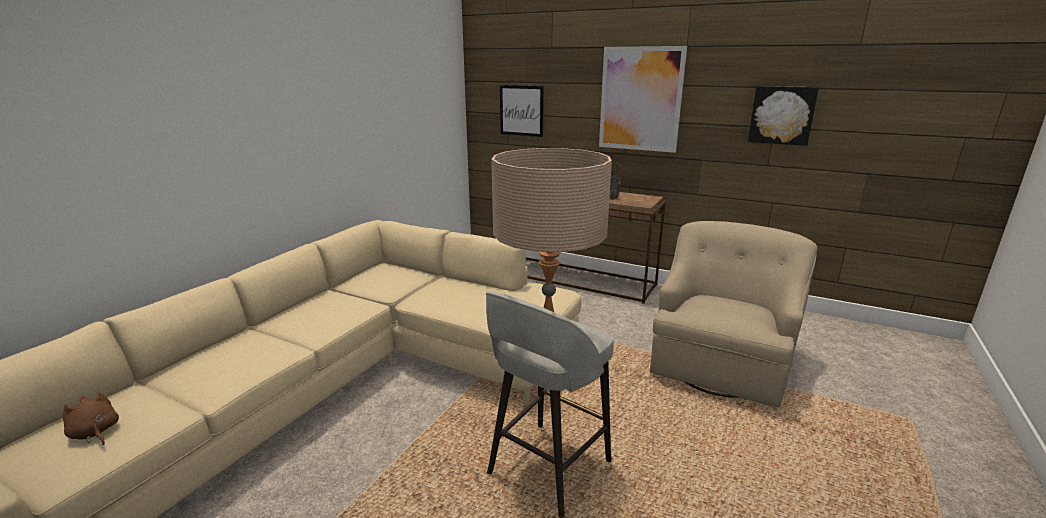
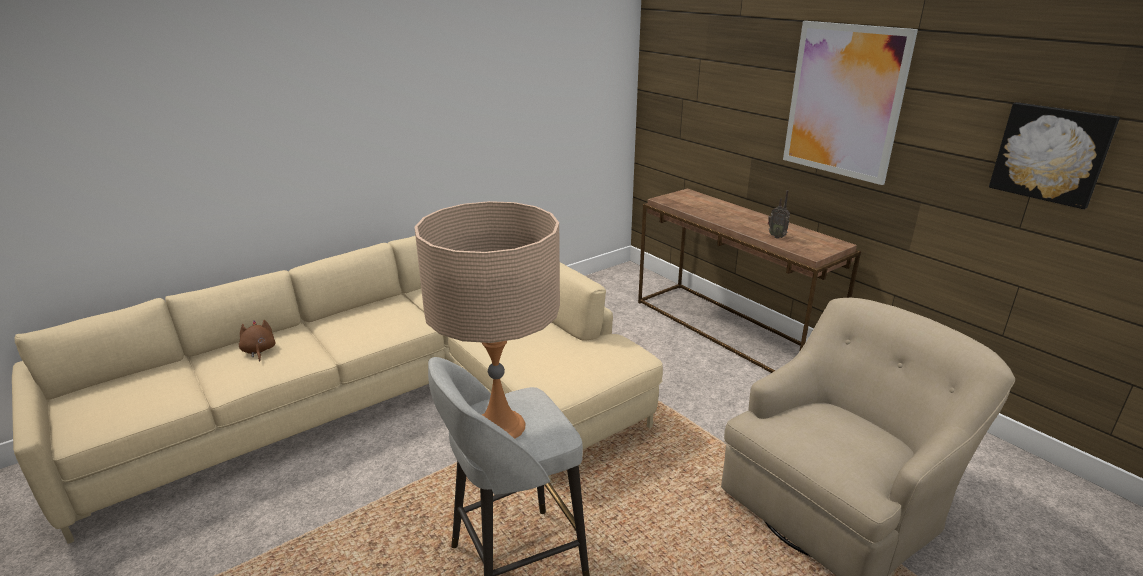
camera: 25 degrees right, 5 degrees up
(95, 433) = (125, 400): brown plush toy -> brown plush toy (259, 351)
(521, 110) = (697, 97): picture -> none

